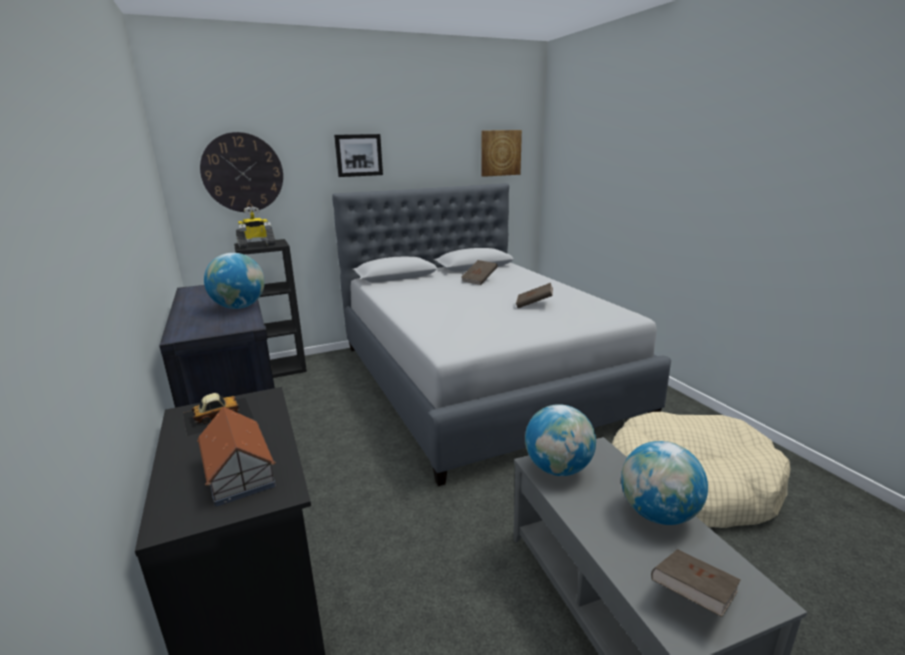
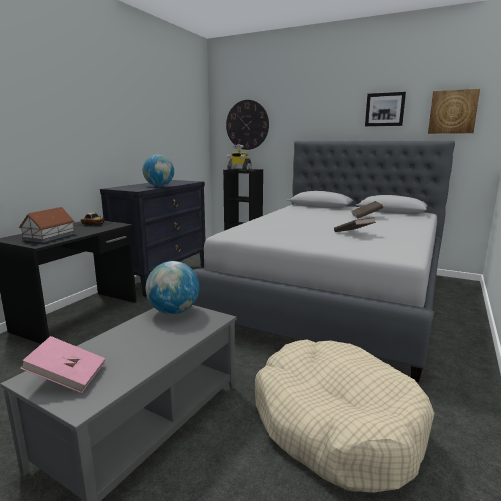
camera: 50 degrees right, 5 degrees down
(358, 155) = (319, 114): picture -> picture (385, 109)
(658, 514) = (152, 351): globe -> none
(692, 595) = (67, 377): brown book -> pink book

